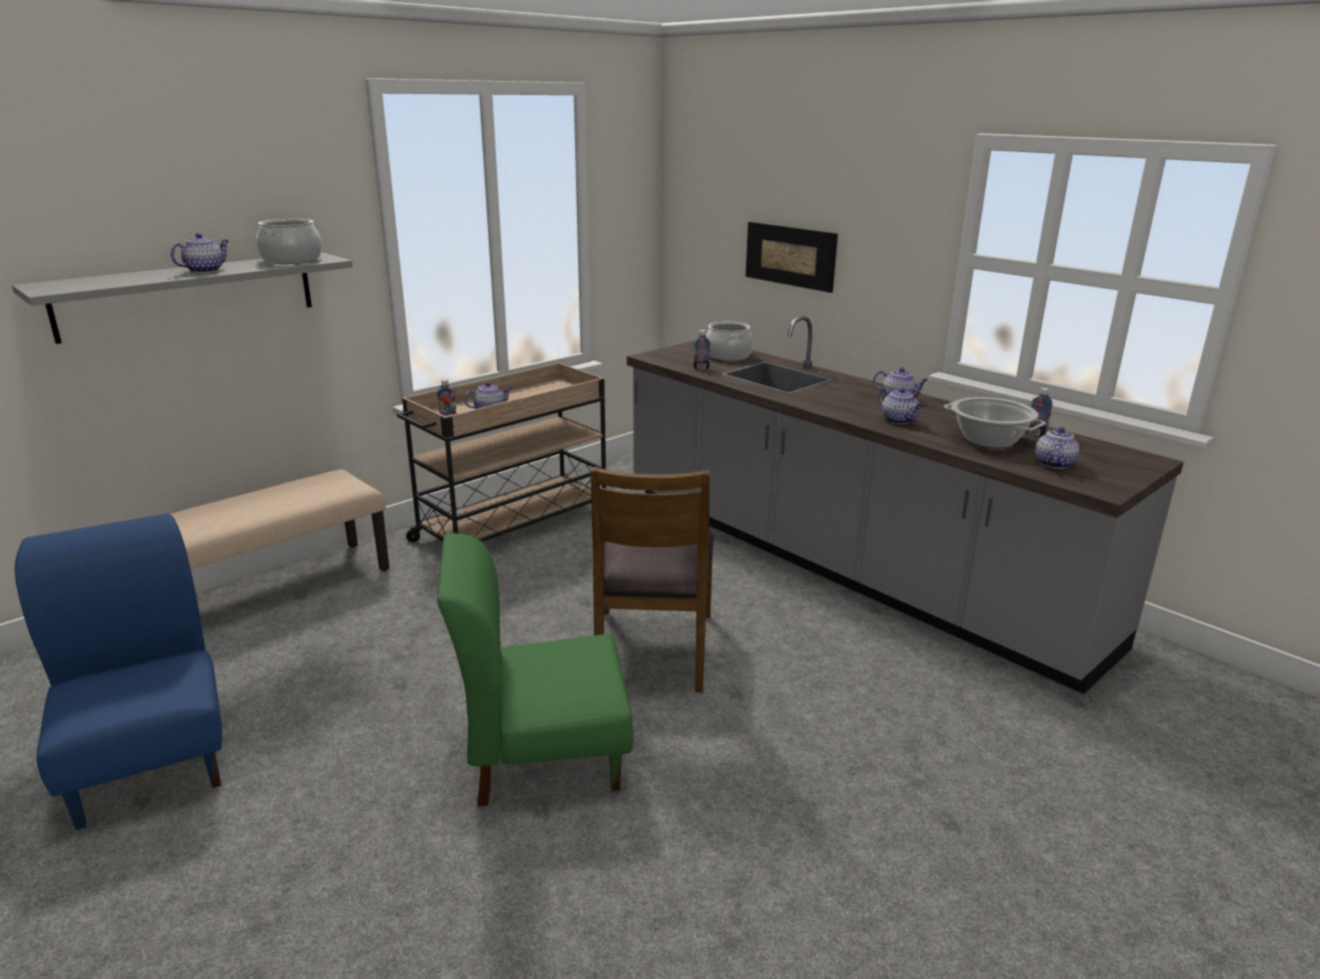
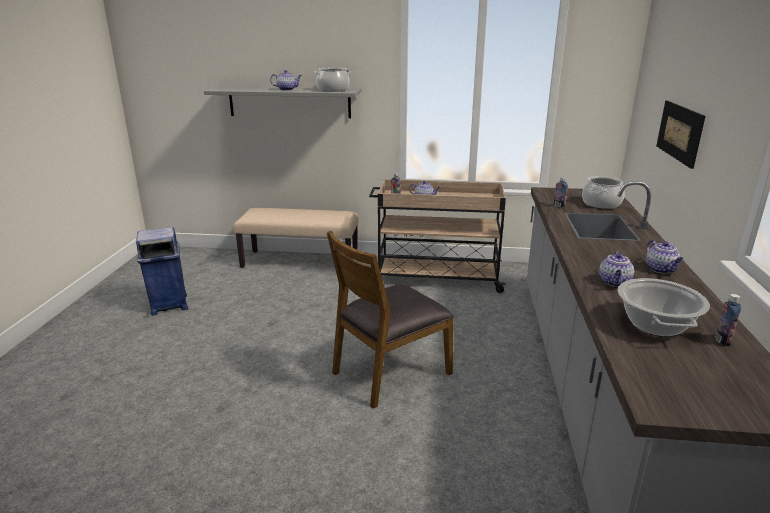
camera: 50 degrees right, 0 degrees up
(151, 762) = (168, 305): blue chair -> blue trash can
(543, 756) = (261, 386): green chair -> none
(1053, 463) = (668, 366): teapot -> none

